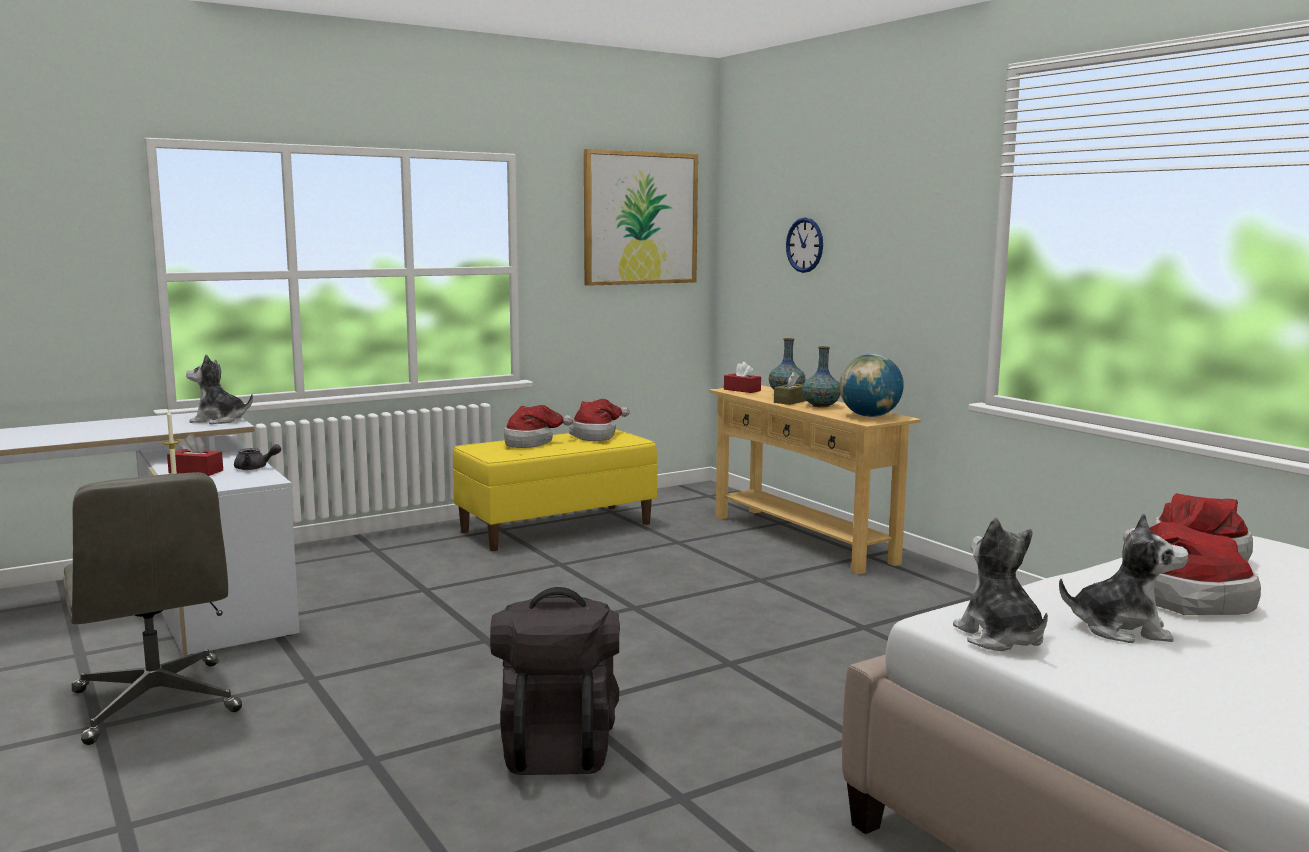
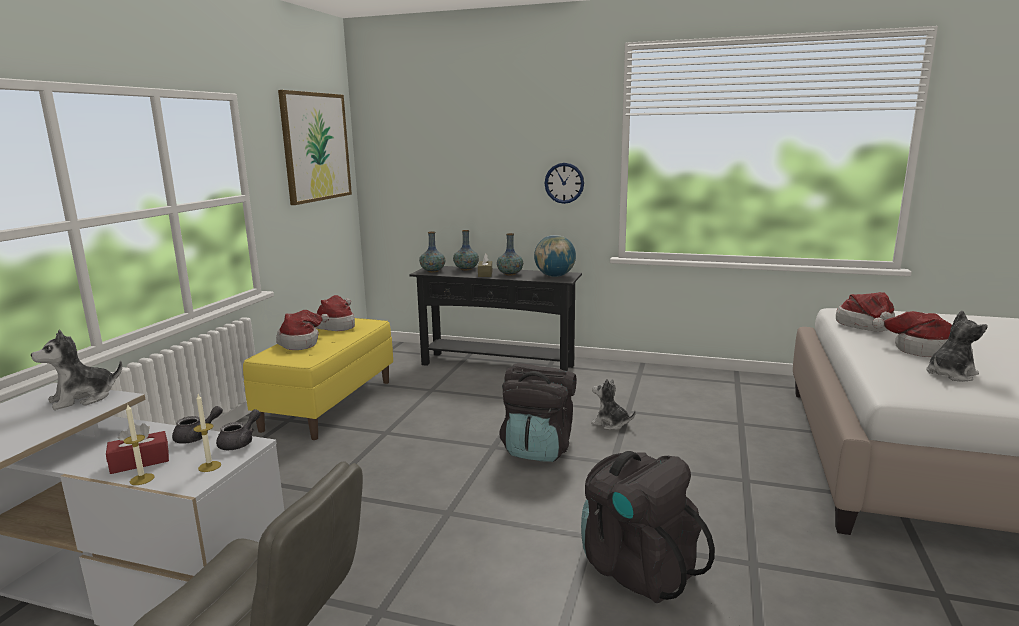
camera: 40 degrees left, 5 degrees up
(219, 484) = (209, 466): none -> candle
(267, 478) = (240, 442): none -> grey teapot
(677, 624) = (538, 448): none -> black backpack
(742, 390) = (432, 271): red tissue box -> vase
(802, 539) = (497, 365): beige console table -> black console table
(805, 245) = (452, 162): wall clock -> wall clock (564, 183)
(1000, 638) = (940, 397): plush toy -> plush toy (610, 423)

